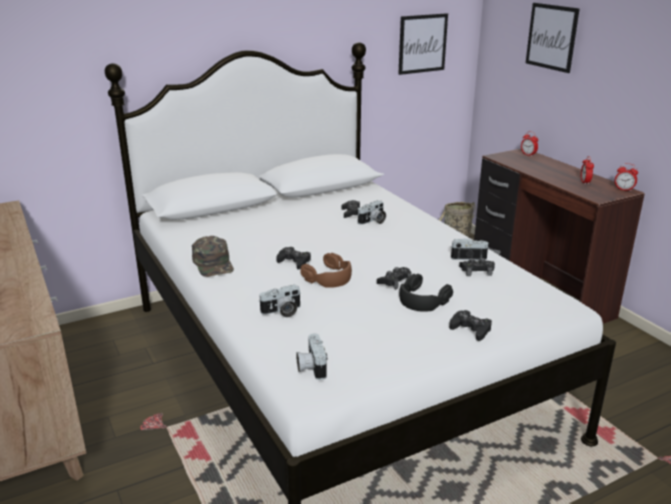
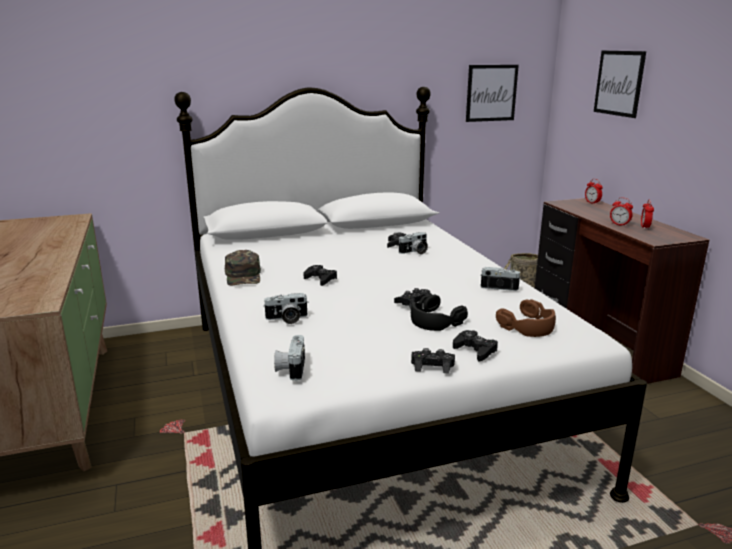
camera: 10 degrees right, 5 degrees down
(329, 277) = (348, 293): brown headphones -> brown headphones (528, 326)
(476, 271) = (503, 299): black game controller -> black game controller (432, 365)
(623, 190) = (686, 235): alarm clock -> alarm clock (619, 225)

